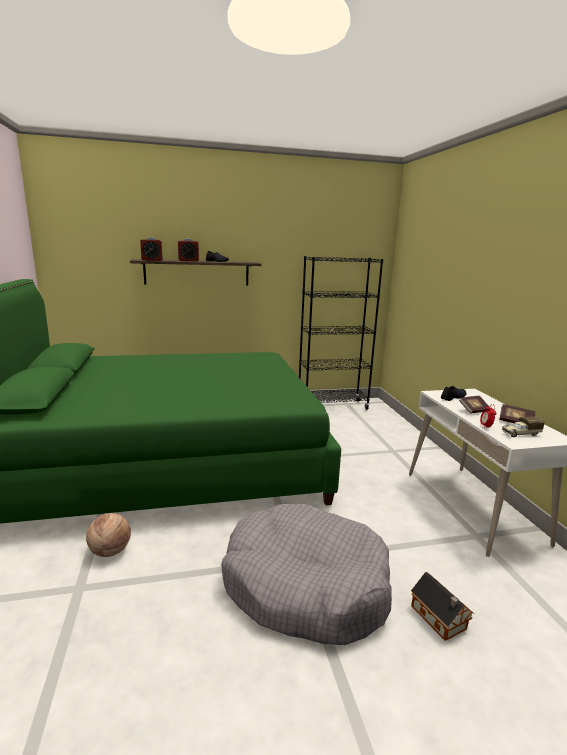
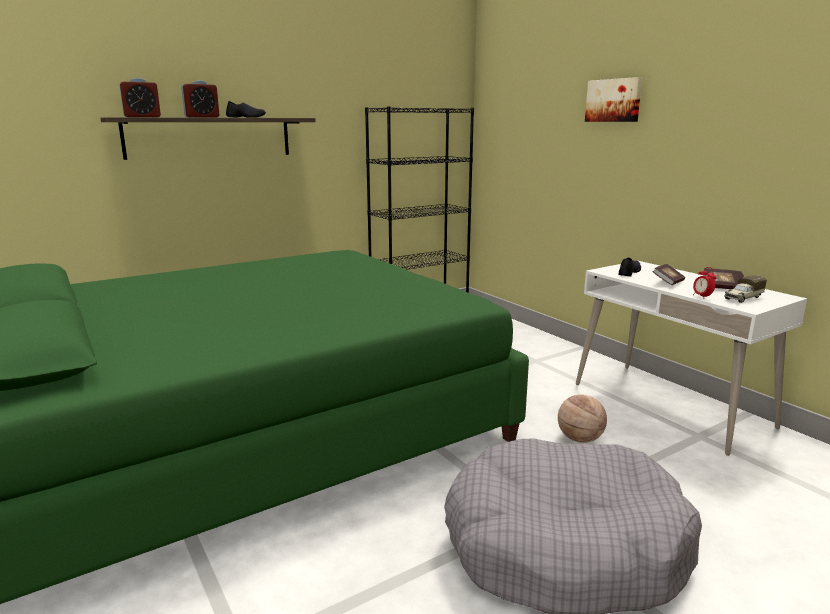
camera: 20 degrees left, 0 degrees up
(110, 551) = (251, 585): basketball -> basketball (580, 439)
(439, 619) = (738, 538): toy house -> none
(473, 262) = (614, 100): none -> picture

